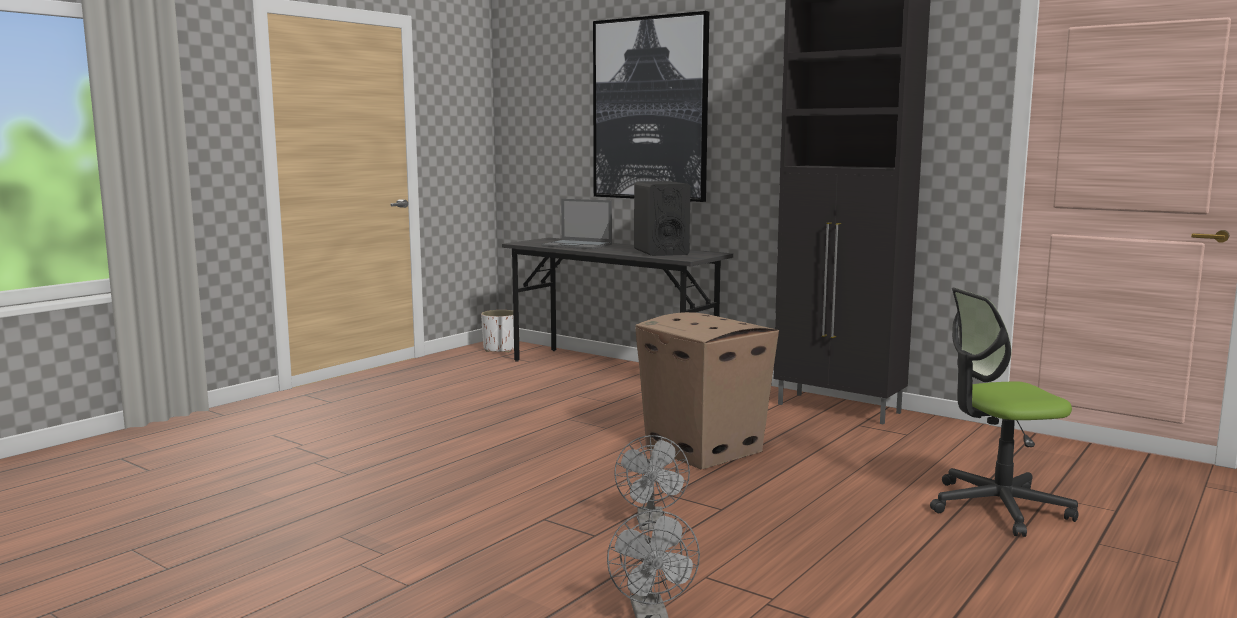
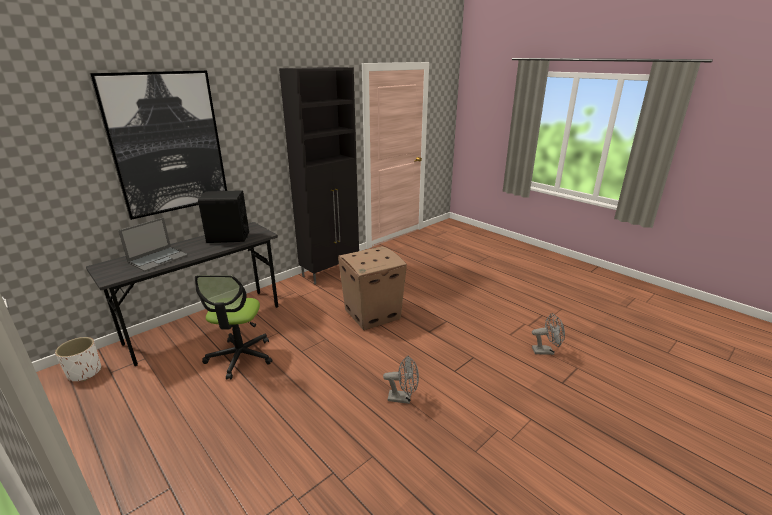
camera: 80 degrees left, 15 degrees up
(652, 525) = (462, 340): grey fan -> grey fan (403, 398)
(997, 507) = (449, 268): office chair -> office chair (240, 357)

